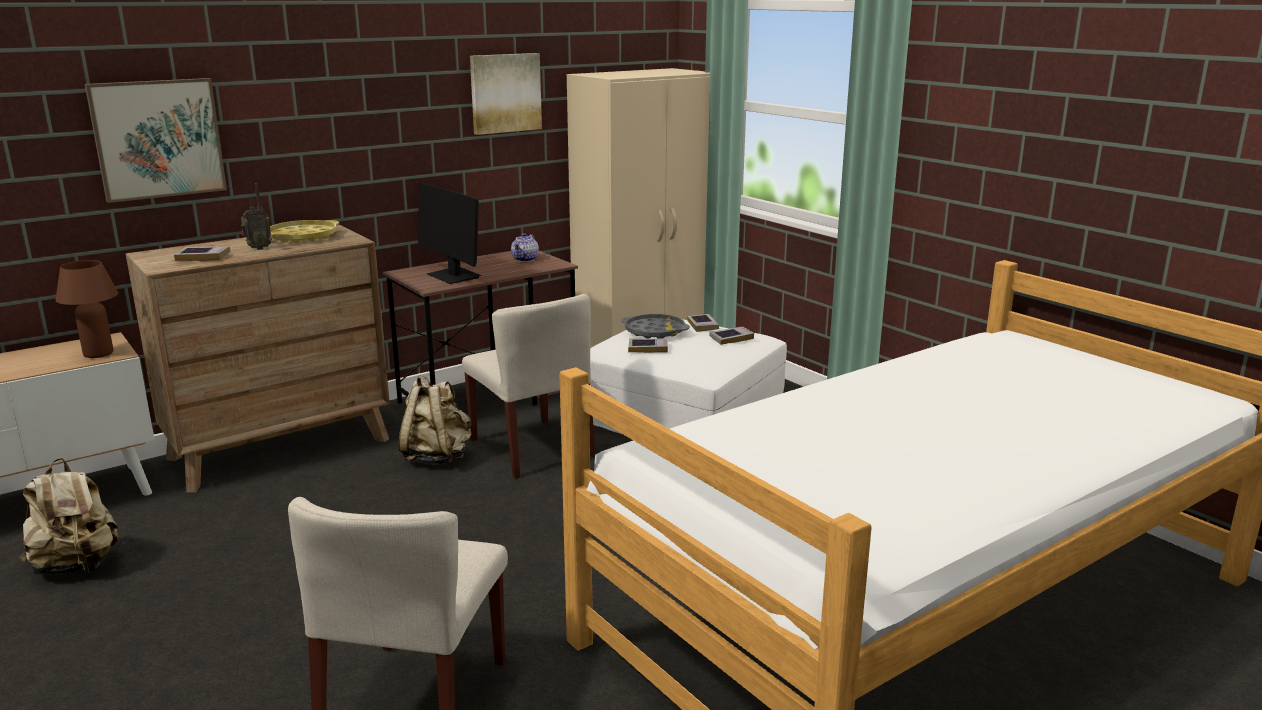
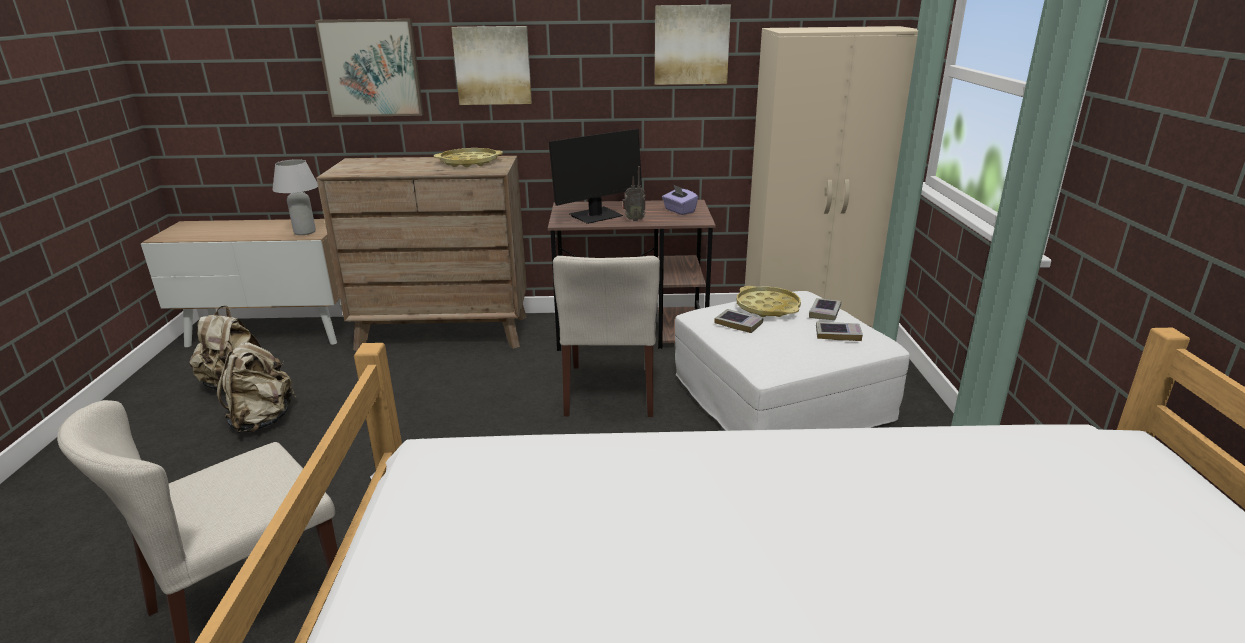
camera: 35 degrees right, 5 degrees up
(98, 354) = (305, 232): brown table lamp -> white table lamp
(203, 257) = (376, 169): book -> none
(257, 248) = (421, 167): radio -> radio (634, 220)
(306, 126) = (493, 65): none -> picture
(437, 457) = (532, 375): beige backpack -> beige backpack (262, 420)
(453, 276) = (596, 216): monitor -> monitor turned 120 degrees counterclockwise
(525, 260) = (679, 211): teapot -> purple tissue box
(655, 331) = (767, 307): grey tray -> yellow tray

